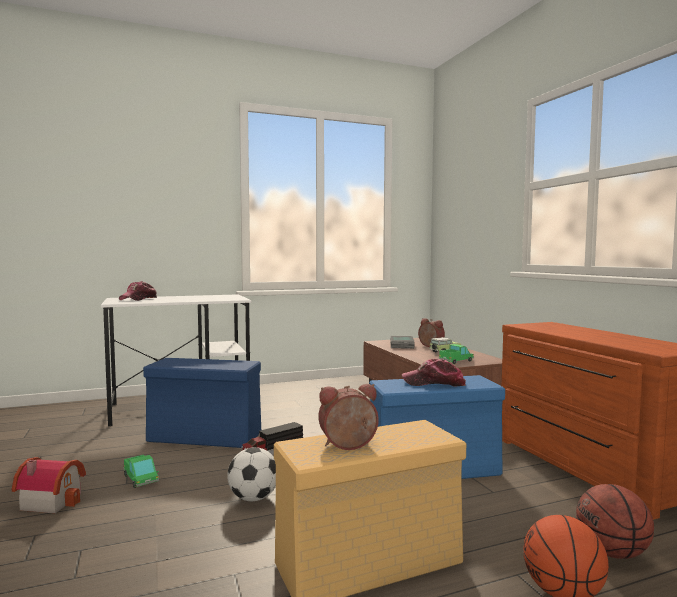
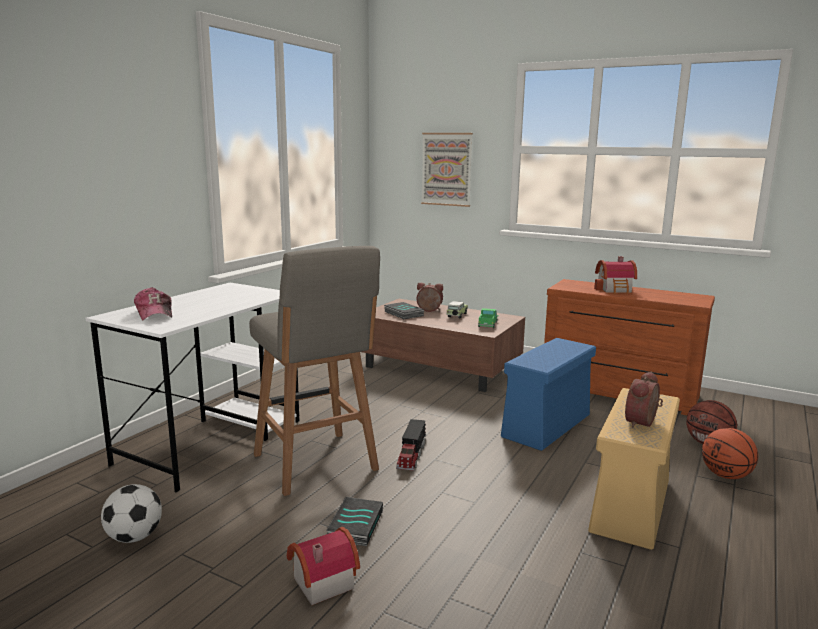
camera: 40 degrees left, 10 degrees up
(140, 478) = (354, 525): toy truck -> book
(203, 437) = (316, 464): blue storage box -> grey stool
(253, 498) = (481, 498): football -> football (134, 537)
(434, 383) = (551, 353): cap -> none
(477, 215) = (446, 169): none -> picture
(582, 332) = (616, 290): none -> toy house

